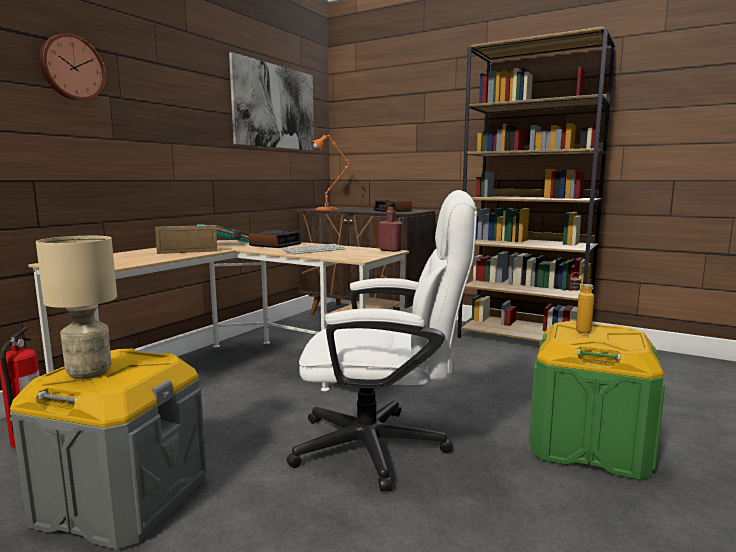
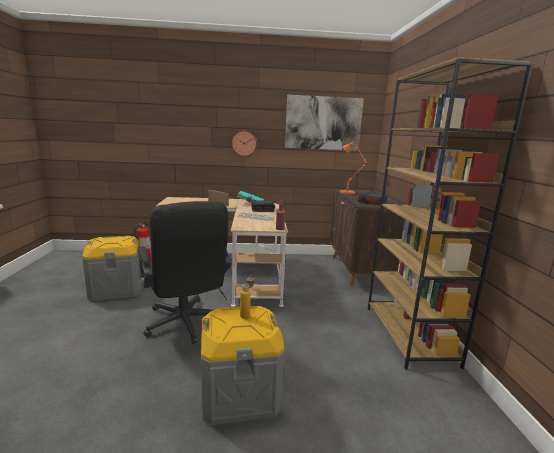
camera: 55 degrees right, 5 degrees up
(71, 68) = (193, 116): wall clock -> wall clock (244, 143)
(88, 373) = (106, 240): beige table lamp -> none
(385, 448) = (185, 325): white office chair -> black office chair
(588, 445) = (240, 393): green storage box -> grey storage box

